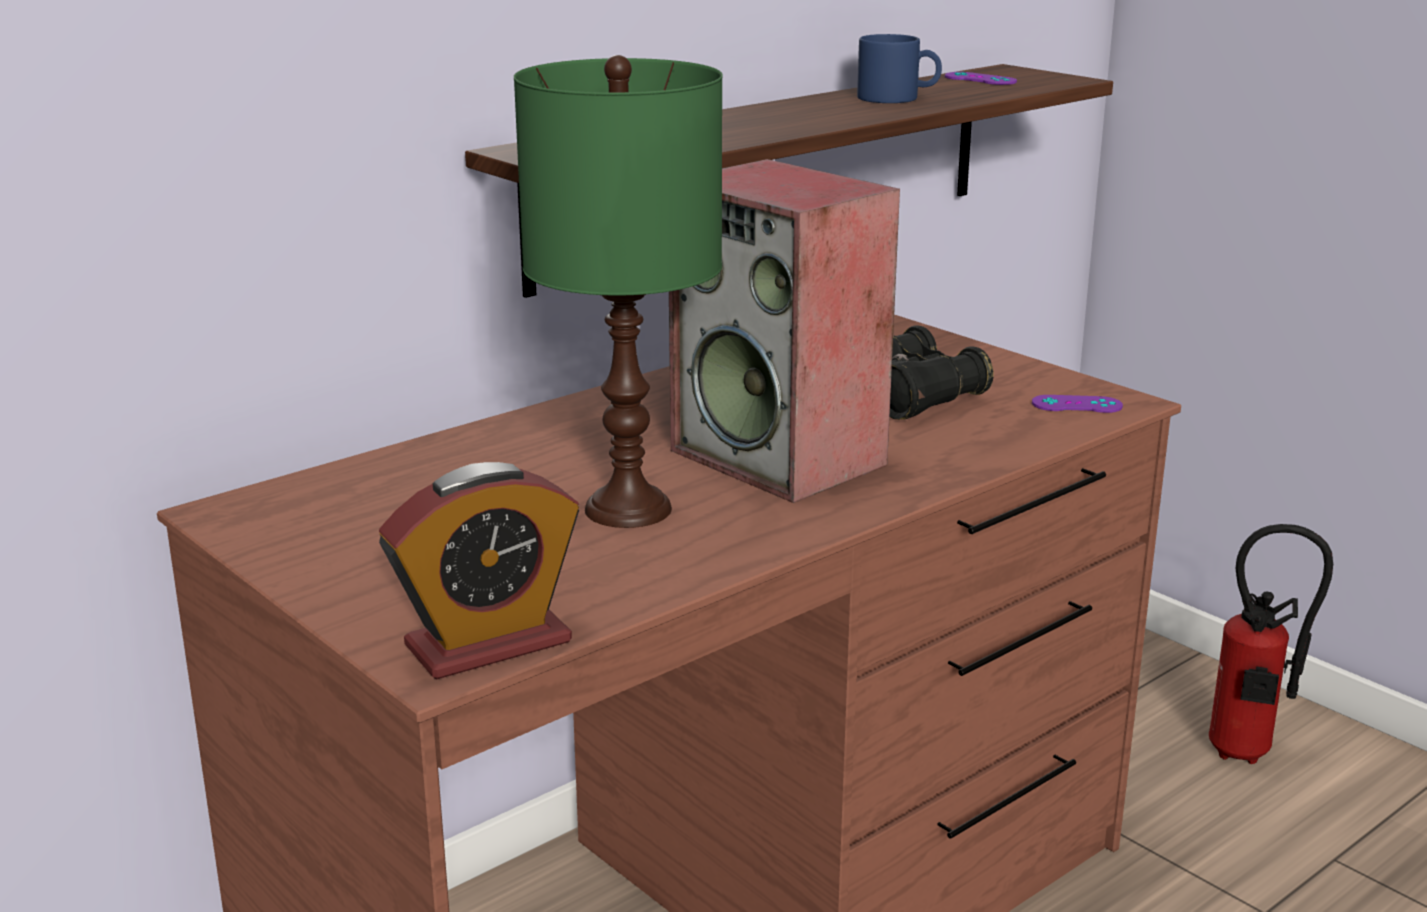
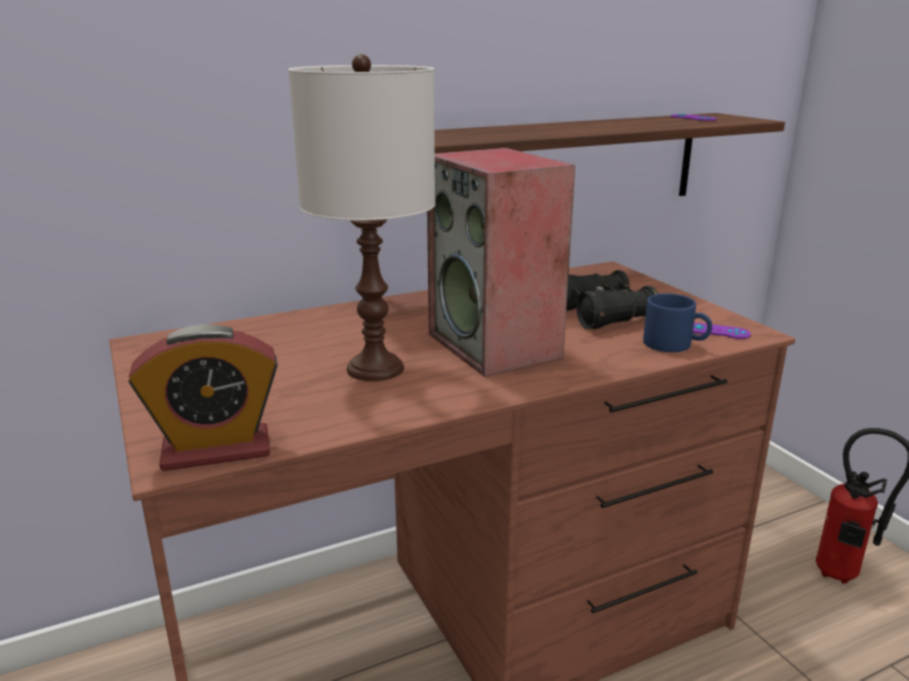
camera: 15 degrees right, 0 degrees up
(626, 509) = (374, 368): green table lamp -> white table lamp
(898, 98) = (628, 124): blue mug -> blue mug (675, 344)

